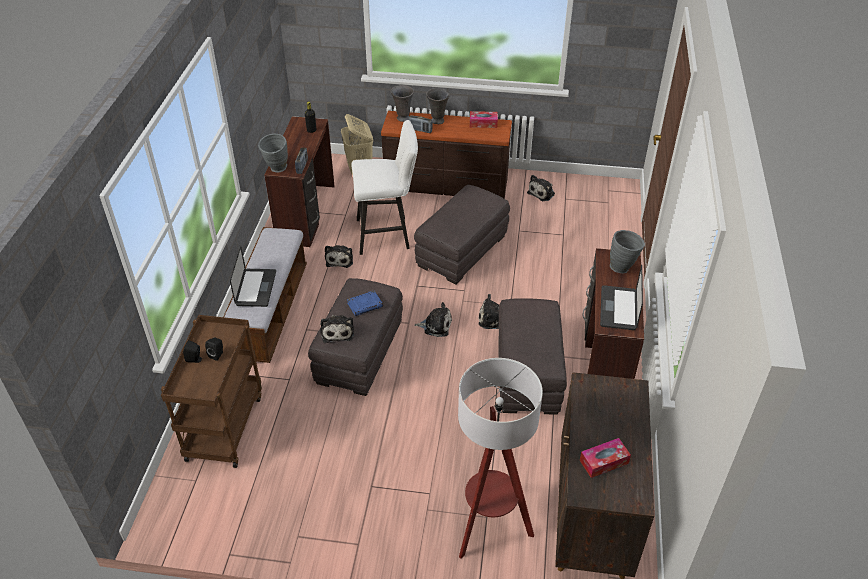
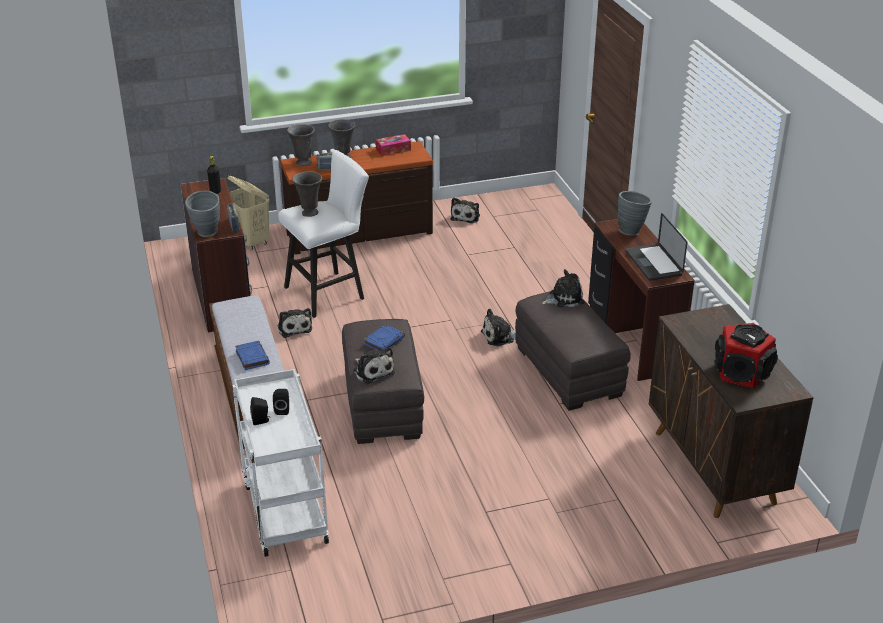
camera: 25 degrees left, 10 degrees down
(224, 426) = (283, 512): brown cart -> white cart
(256, 288) = (252, 357): laptop -> blue book
(369, 170) = (309, 213): none -> grey vase
(436, 325) = (445, 358): plush toy -> plush toy (564, 298)
(461, 250) = (421, 286): grey ottoman -> none
(489, 527) = (627, 506): floor lamp -> none
(604, 462) = (741, 372): tissue box -> speaker

